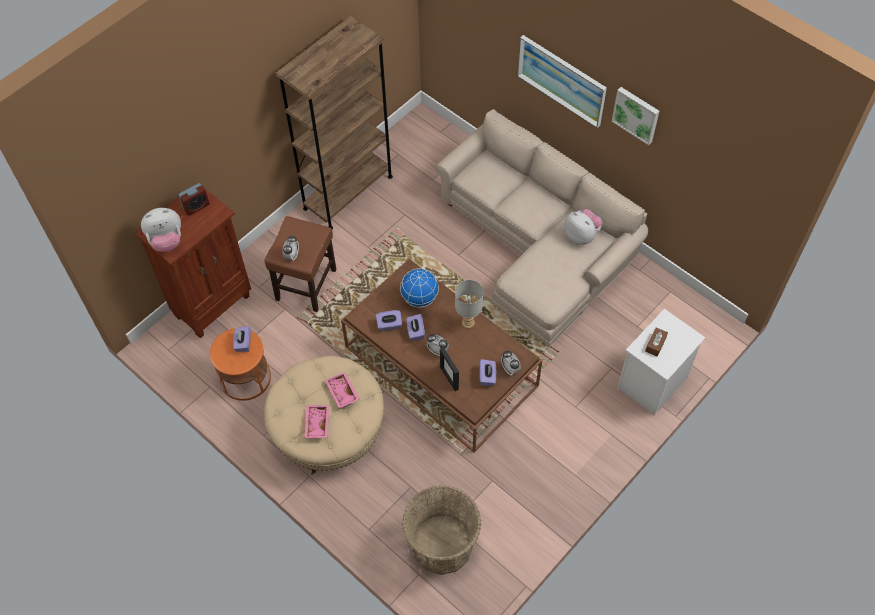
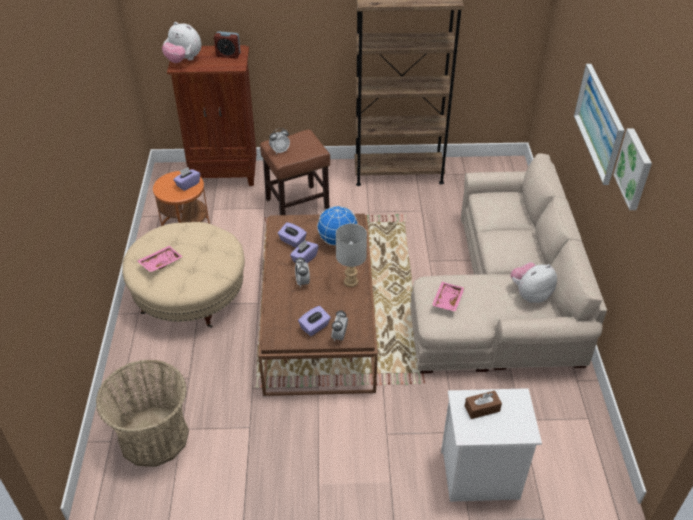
camera: 45 degrees right, 15 degrees down
(341, 392) = (203, 257): pink tray -> pink tray (447, 300)
(450, 378) = (286, 305): picture frame -> none
(581, 235) = (530, 294): plush toy -> plush toy turned 120 degrees counterclockwise

